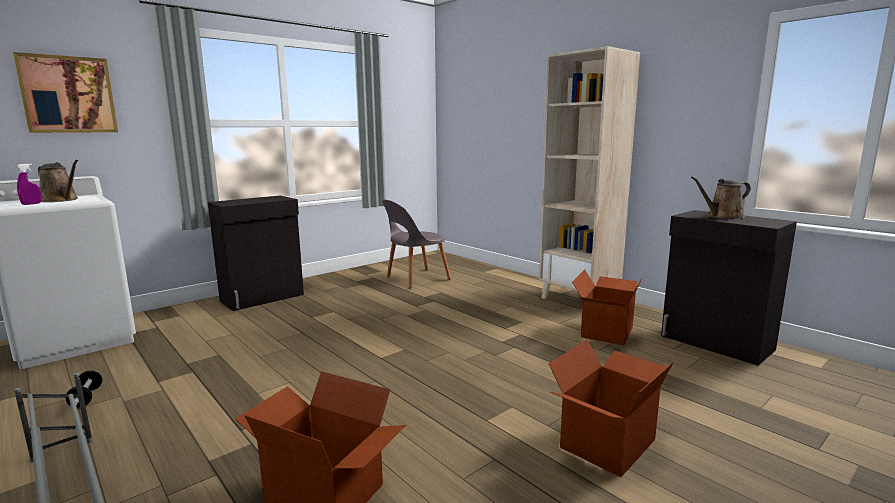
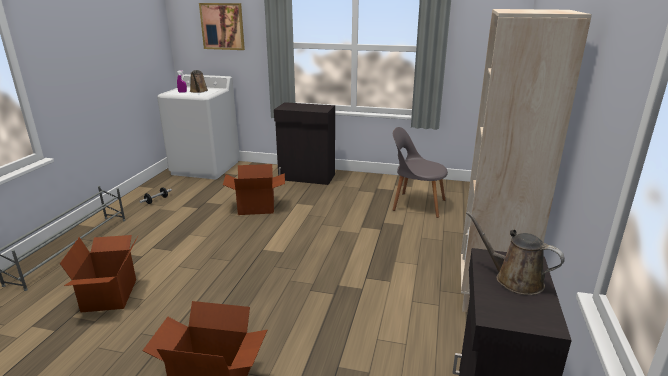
camera: 55 degrees right, 10 degrees up
(605, 332) = (423, 333): cardboard box -> cardboard box (256, 207)

